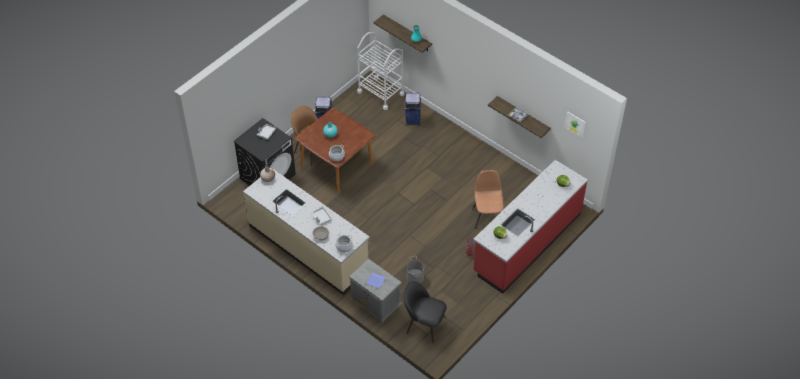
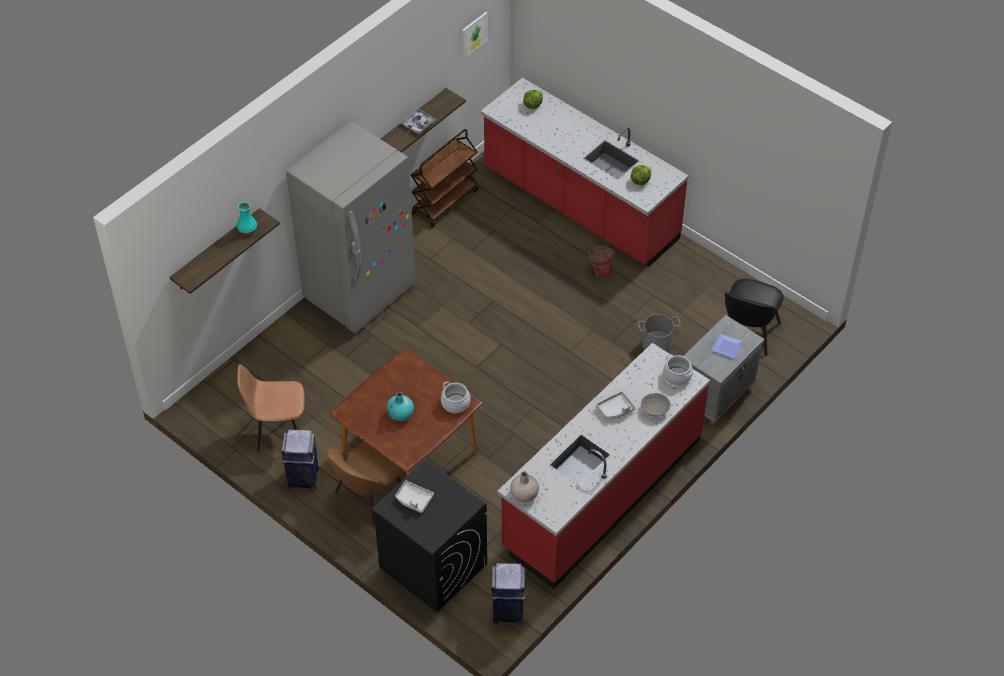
camera: 90 degrees left, 0 degrees up
(308, 247) = (601, 493): beige counter -> red counter
(380, 93) = (230, 392): white cart -> none
(412, 120) = (304, 345): blue trash can -> blue trash can (508, 611)
(451, 141) = (359, 292): none -> grey fridge
(487, 216) = (528, 250): brown chair -> brown chair (278, 430)
(525, 177) = (445, 201): none -> brown cart

